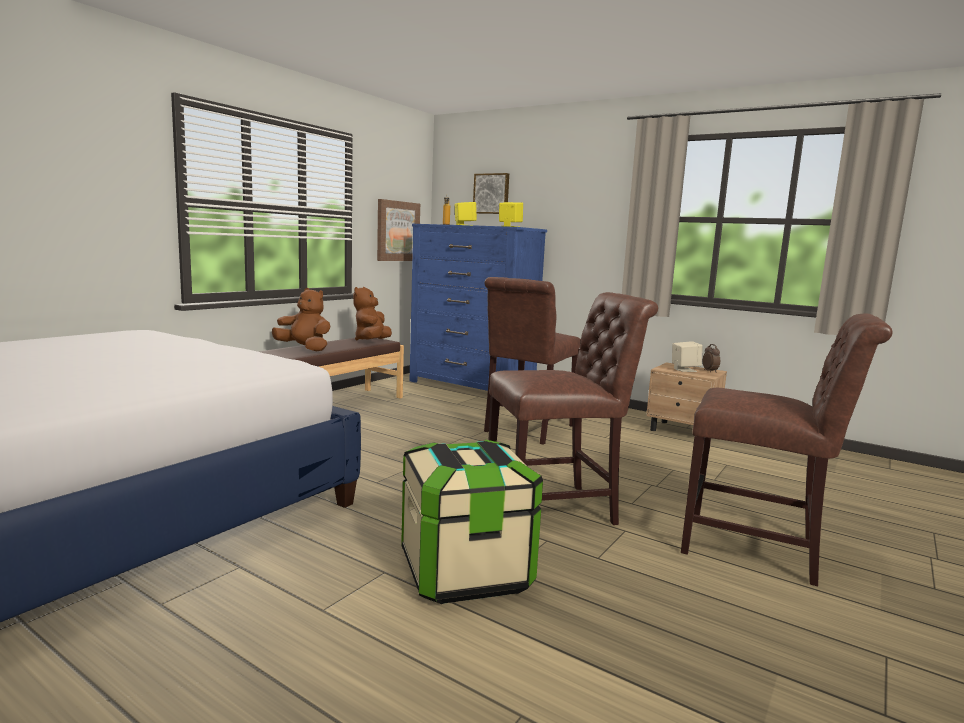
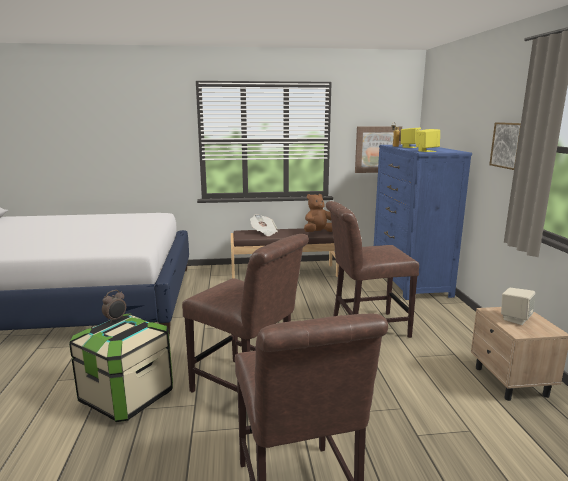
camera: 50 degrees right, 5 degrees up
(304, 349) = (264, 232): brown plush toy -> newspaper
(491, 194) = (447, 117): picture -> picture (509, 145)
(710, 371) = (543, 329): alarm clock -> alarm clock (116, 319)

